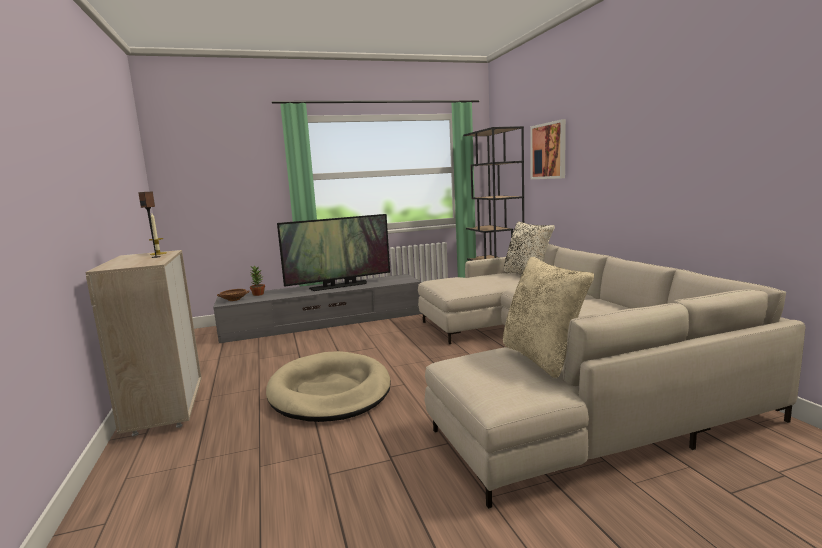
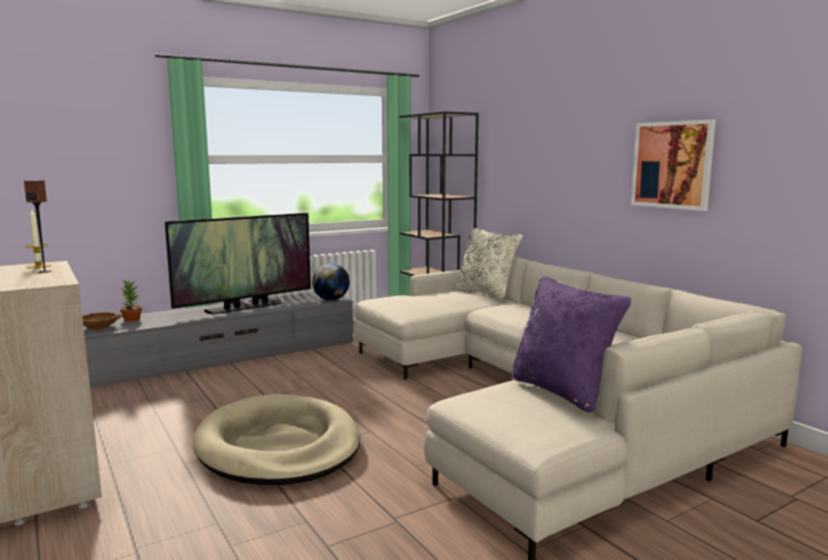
camera: 15 degrees left, 0 degrees up
(405, 280) = (331, 299): none -> globe
(541, 361) = (561, 394): beige pillow -> purple pillow
(548, 151) = (511, 145): picture -> picture (672, 165)

